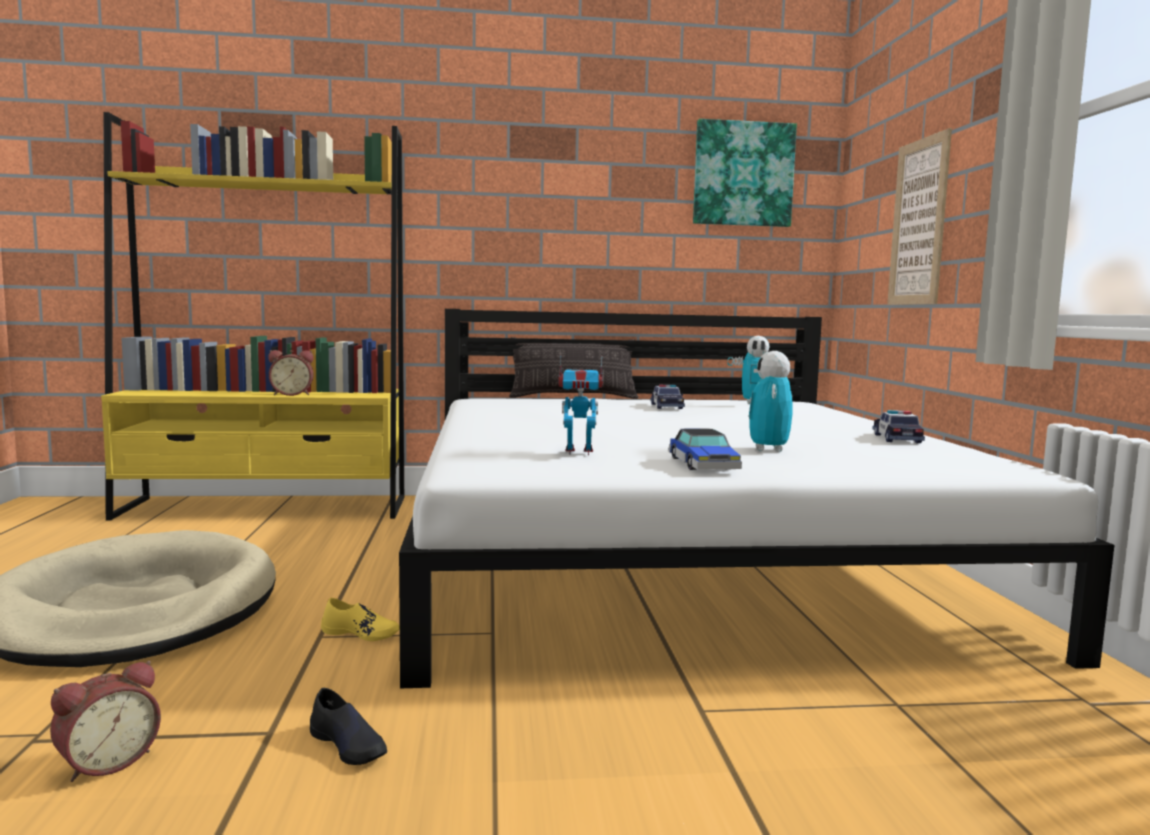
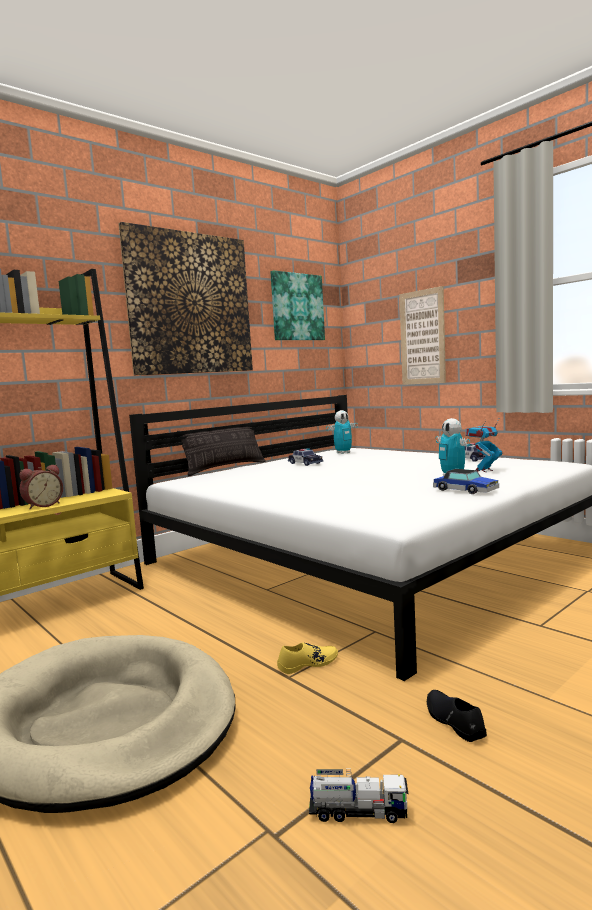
camera: 35 degrees left, 0 degrees up
(107, 762) = (358, 812): alarm clock -> toy truck
(348, 745) = (454, 721): black shoe -> black shoe turned 120 degrees counterclockwise
(554, 169) = (190, 304): none -> picture
(579, 452) = (391, 498): toy robot -> toy robot (483, 470)

